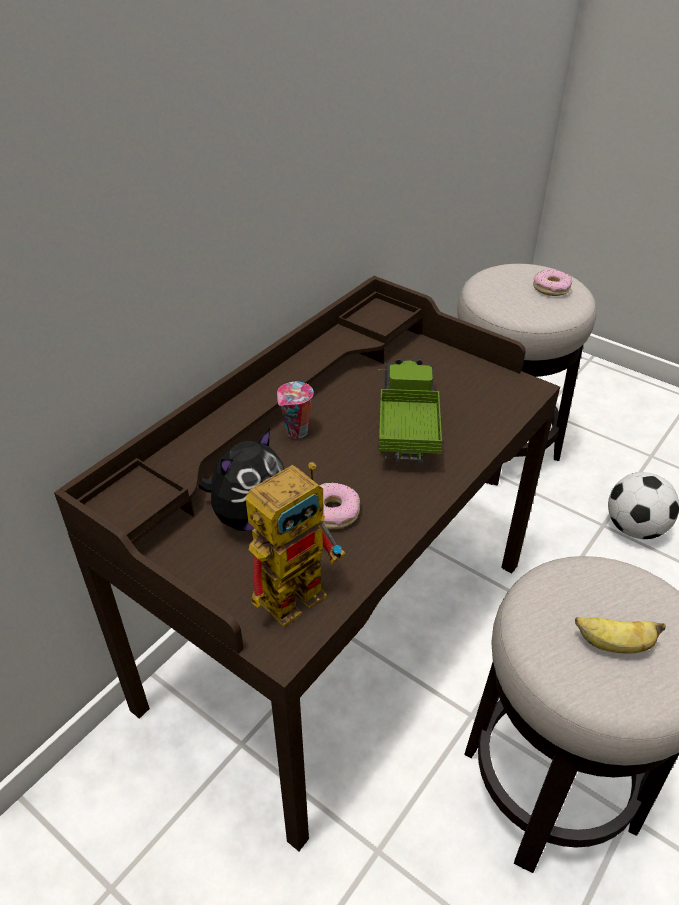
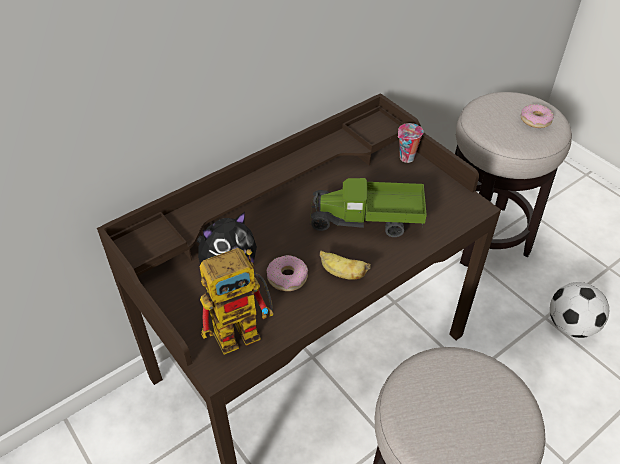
camera: 15 degrees right, 5 degrees up
(296, 432) = (284, 210): cup -> cup (406, 158)
(406, 426) = (367, 220): toy truck -> toy truck turned 105 degrees counterclockwise
(613, 644) = (458, 422): banana -> banana (342, 273)

